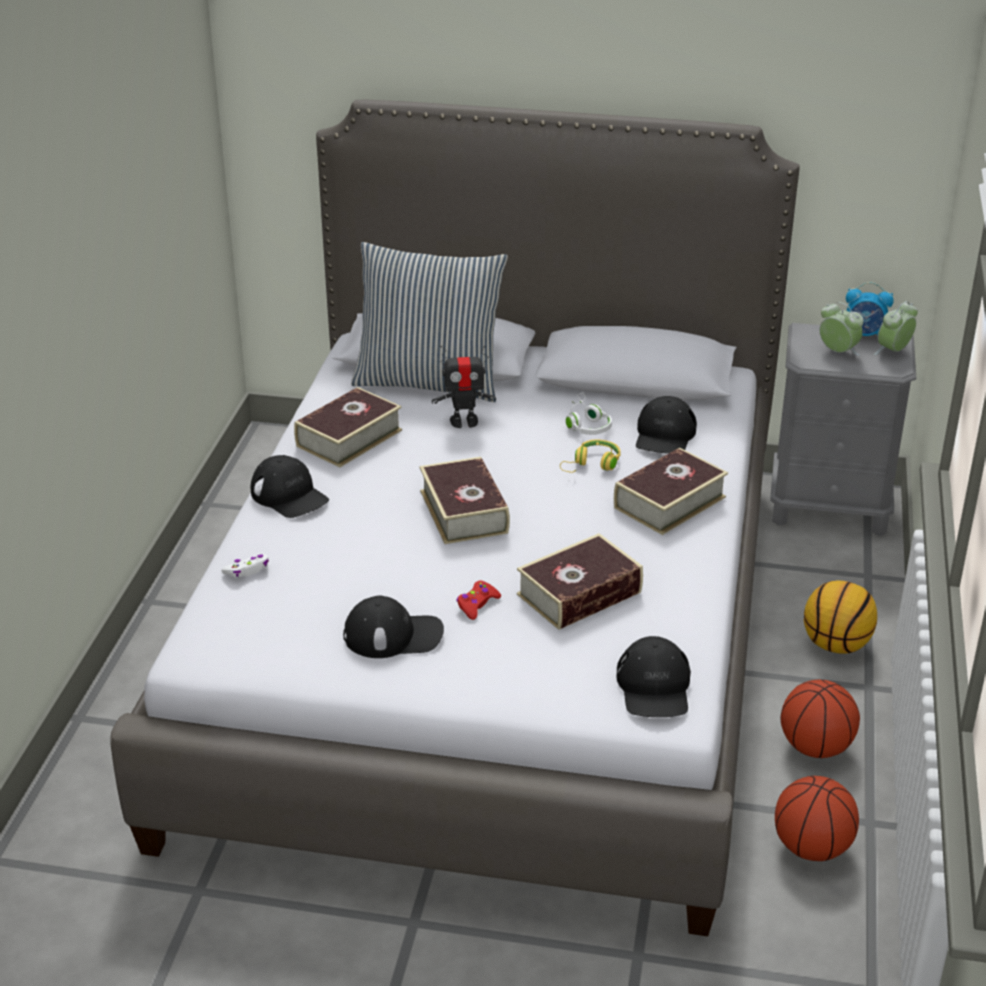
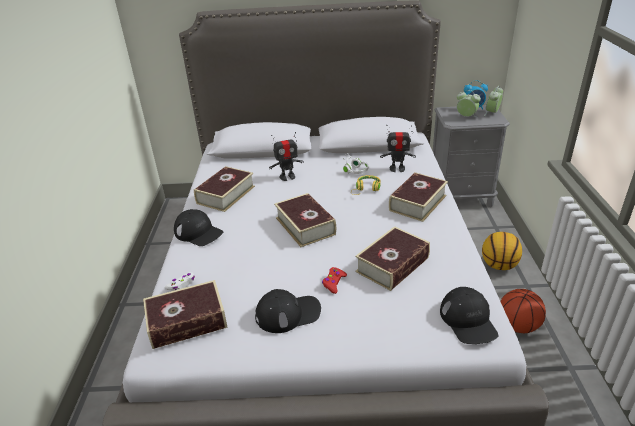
camera: 10 degrees left, 0 degrees up
(245, 621) = (187, 321): none -> book
(429, 382) = (262, 160): pillow -> none
(664, 435) = (397, 169): black cap -> toy robot
(811, 848) = (547, 391): basketball -> none

